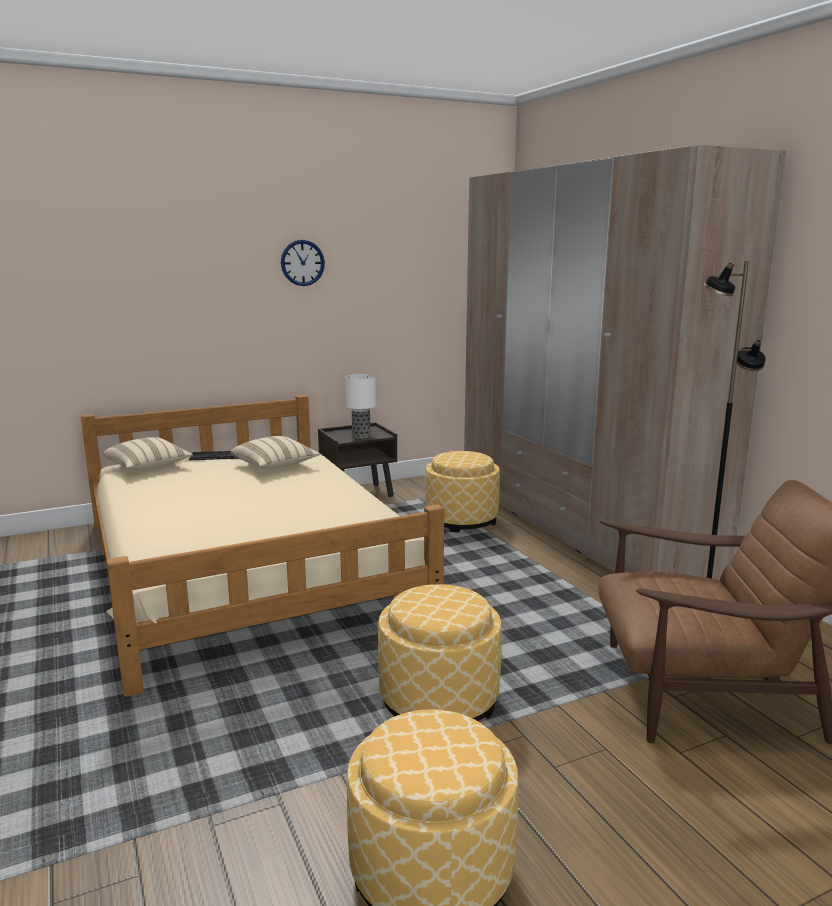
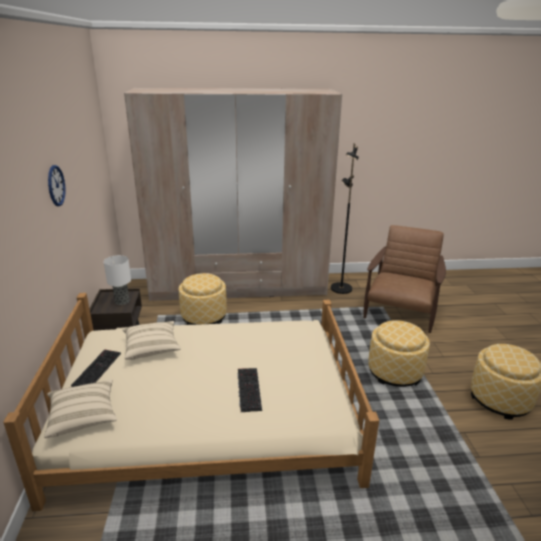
camera: 70 degrees left, 10 degrees up
(210, 518) = (248, 388): none -> keyboard

